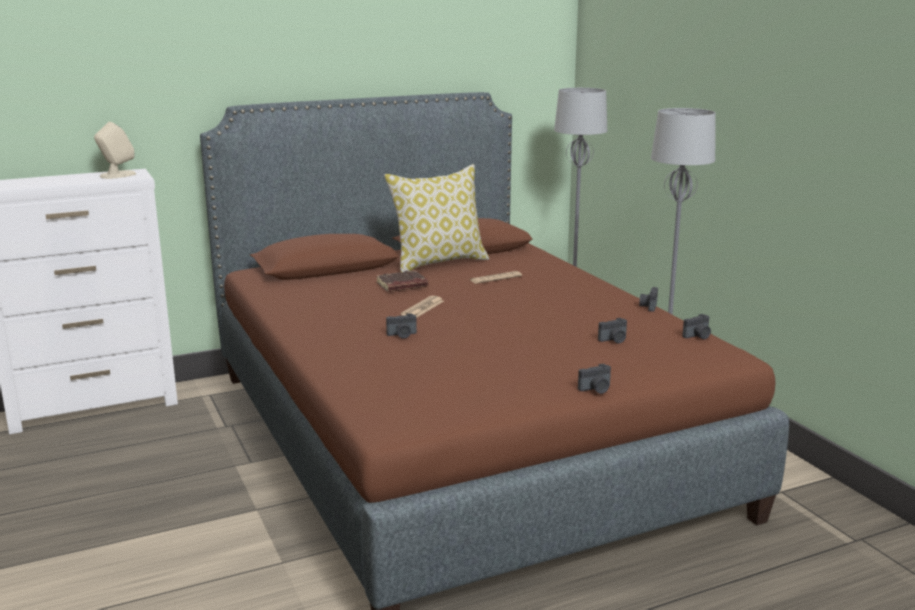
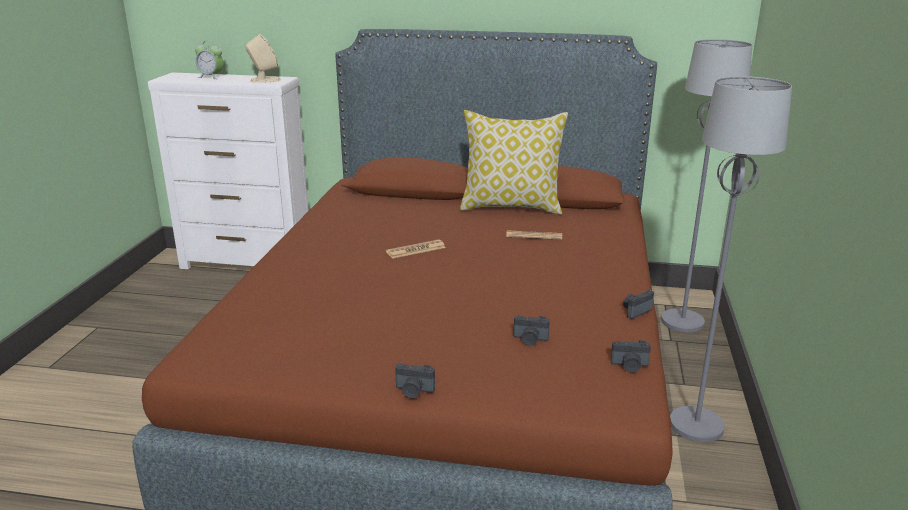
camera: 35 degrees right, 5 degrees up
(40, 180) = (211, 77): none -> alarm clock
(402, 286) = (439, 223): brown book -> none
(402, 335) = (353, 272): camera -> none

